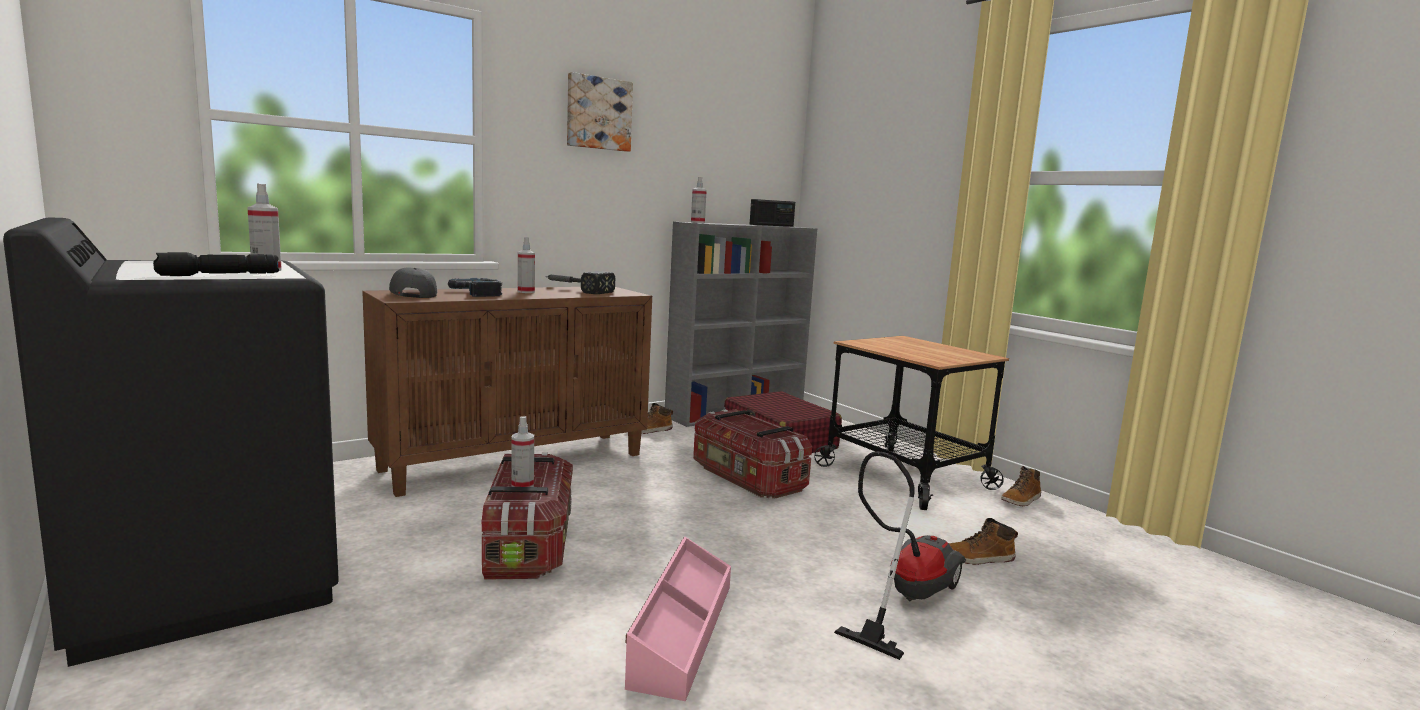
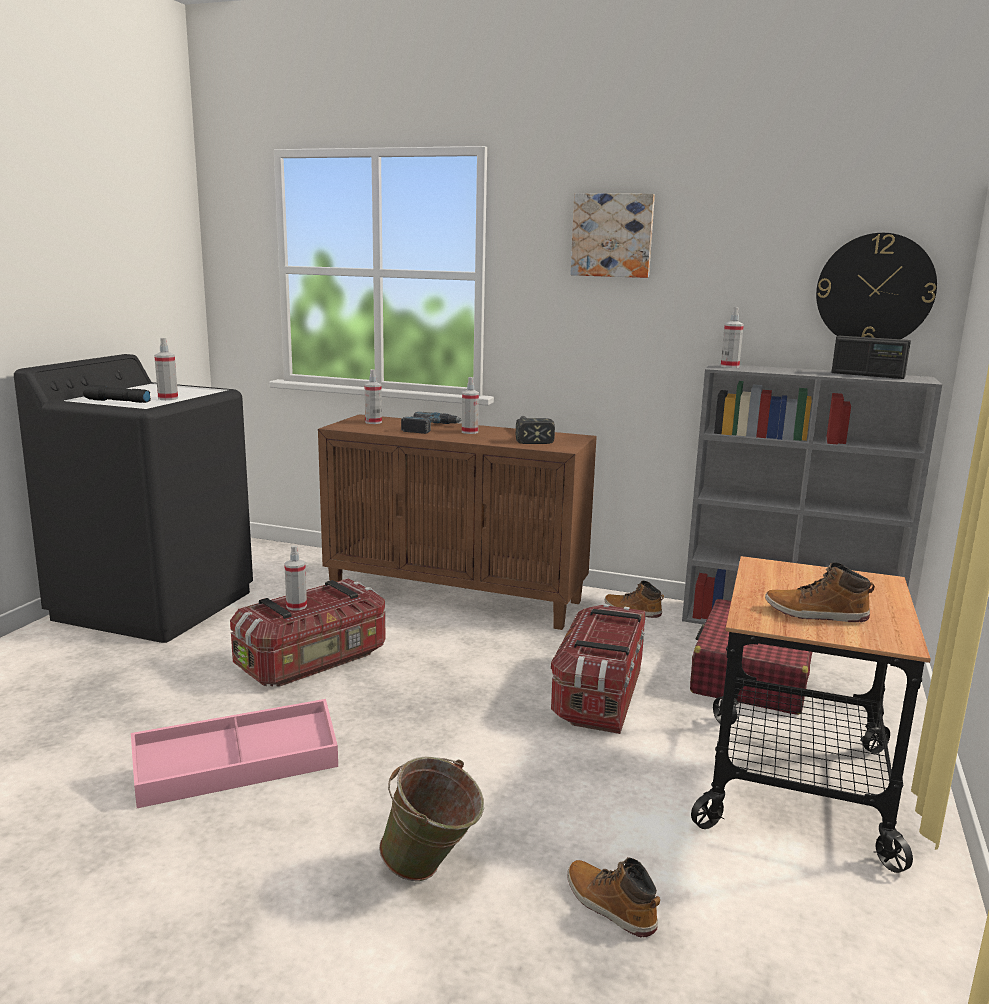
camera: 55 degrees right, 5 degrees up
(413, 294) = (373, 422): grey cap -> spray bottle
(761, 169) = (875, 290): none -> wall clock
(904, 596) = (431, 871): vacuum cleaner -> green bucket
(1021, 500) = (897, 907): boot -> boot (815, 614)

